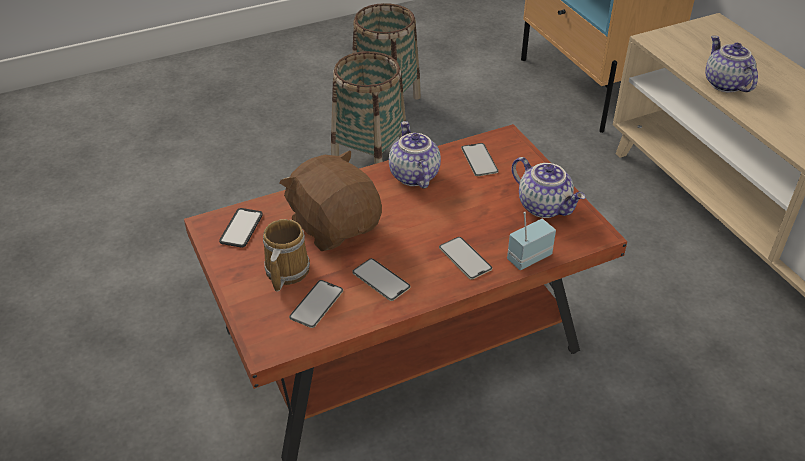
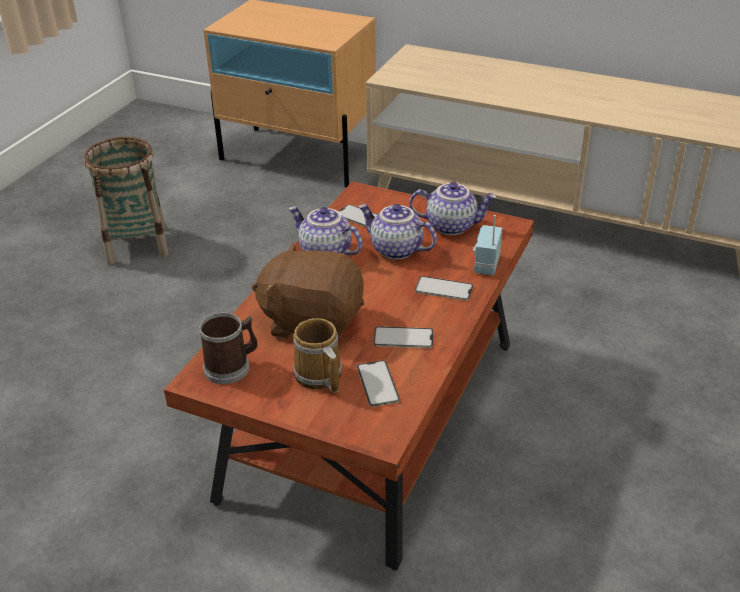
camera: 40 degrees left, 5 degrees down
(241, 228) = (232, 366): phone -> mug
(369, 156) = (173, 294): basket -> none
(724, 84) = (471, 89): teapot -> teapot (395, 250)

